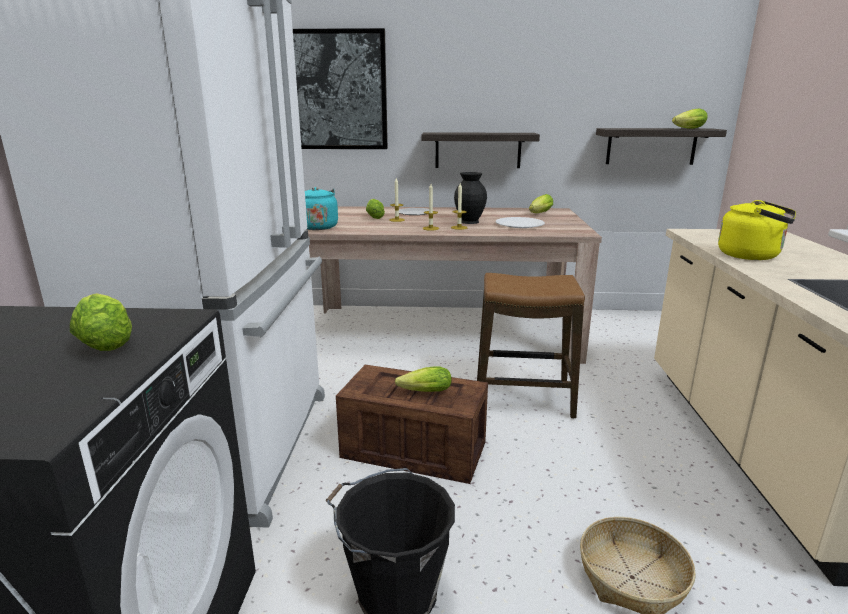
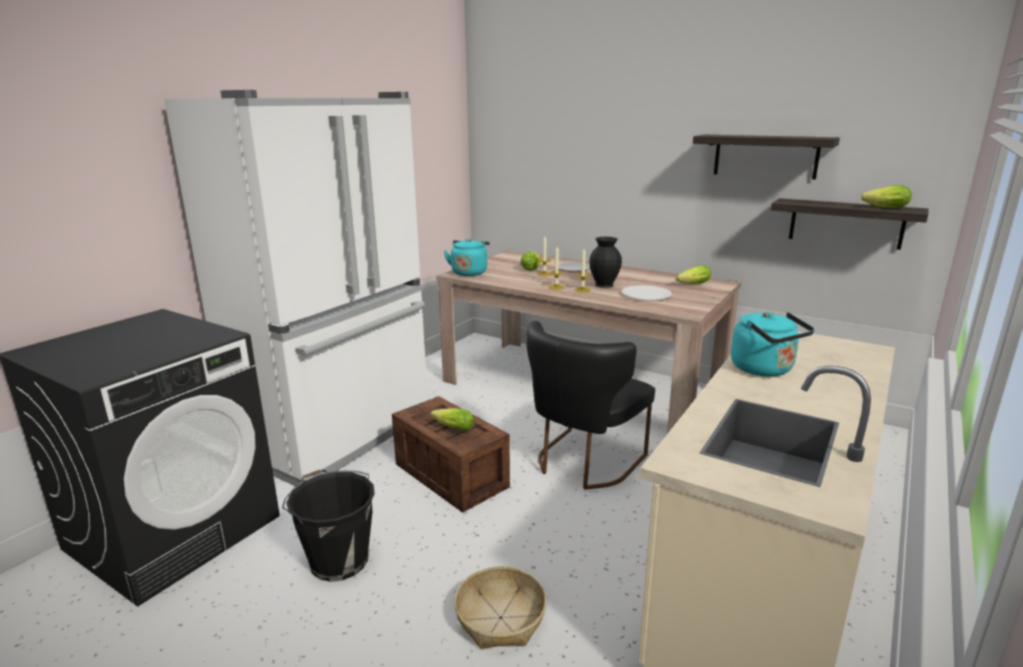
camera: 30 degrees right, 0 degrees up
(108, 340) = (176, 341): lettuce -> none
(331, 91) = (525, 148): picture -> none
(478, 150) = (651, 211): shelf -> shelf (765, 156)
(523, 399) = (583, 463): stool -> black chair
(752, 256) = (765, 369): yellow kettle -> turquoise kettle

